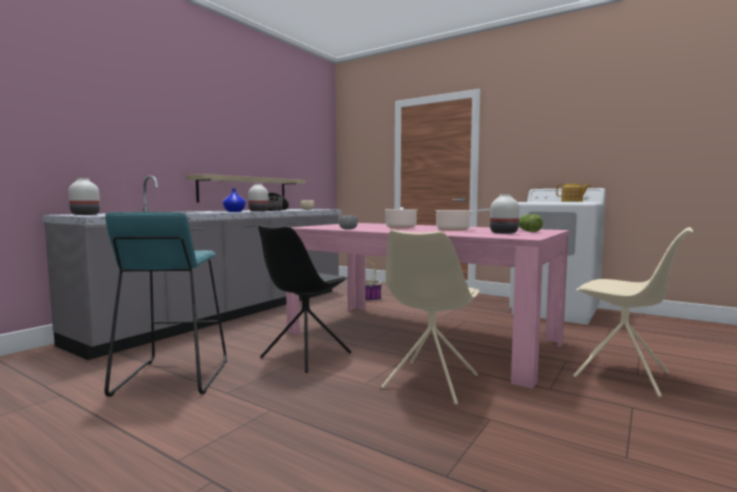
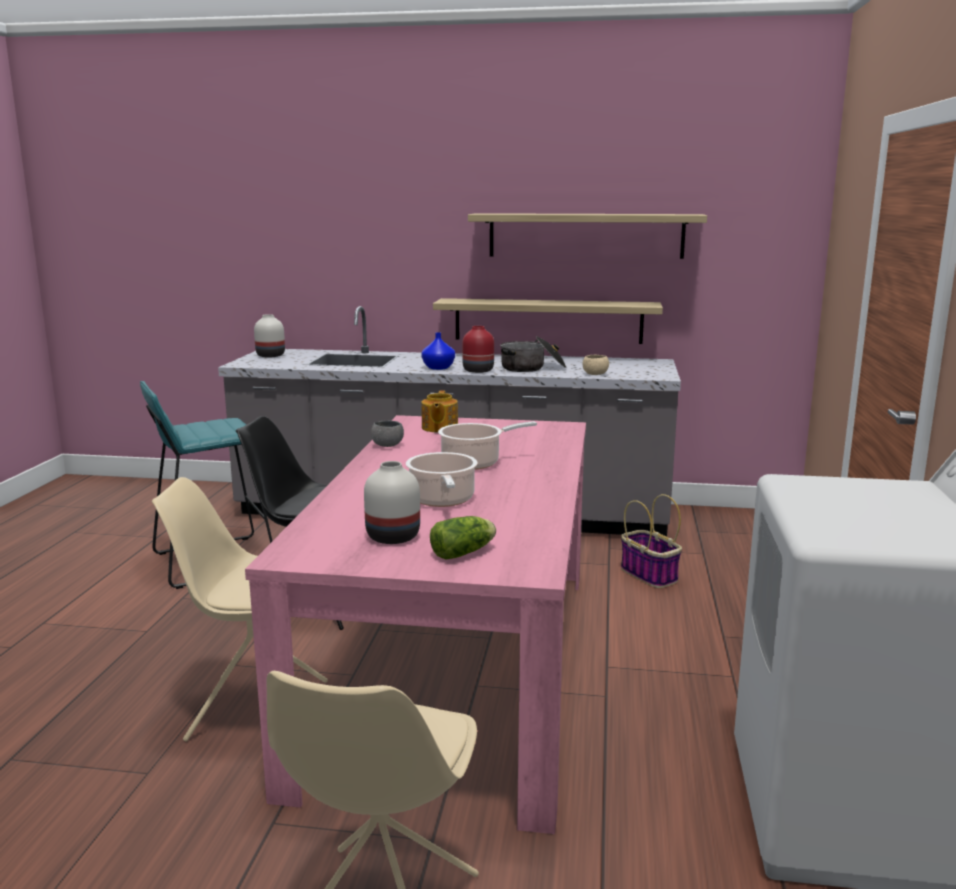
camera: 65 degrees right, 10 degrees up
(258, 143) = (585, 235): none -> shelf
(259, 211) = (478, 371): white vase -> red vase
(572, 201) = (860, 524): teapot -> teapot (439, 428)

